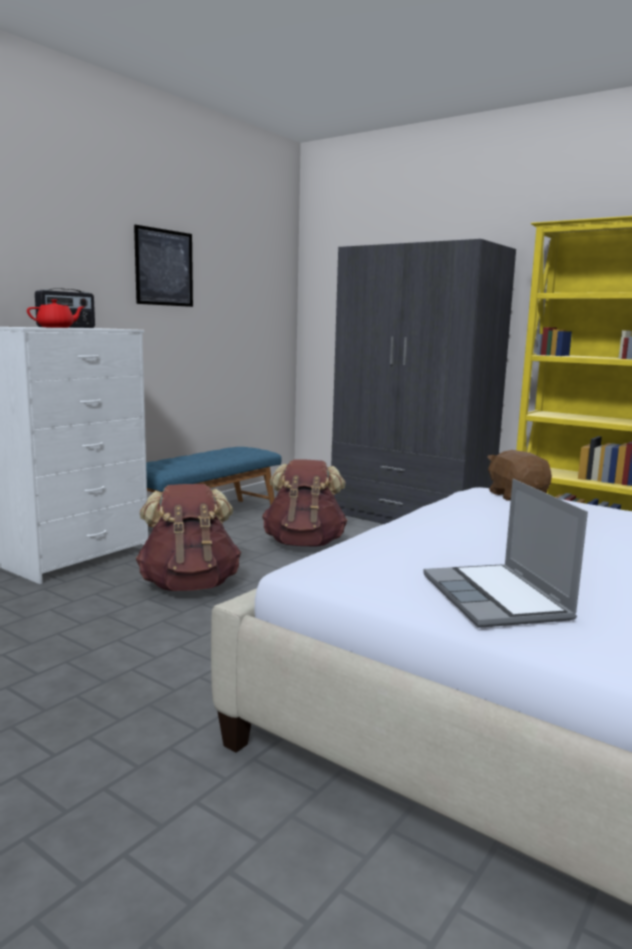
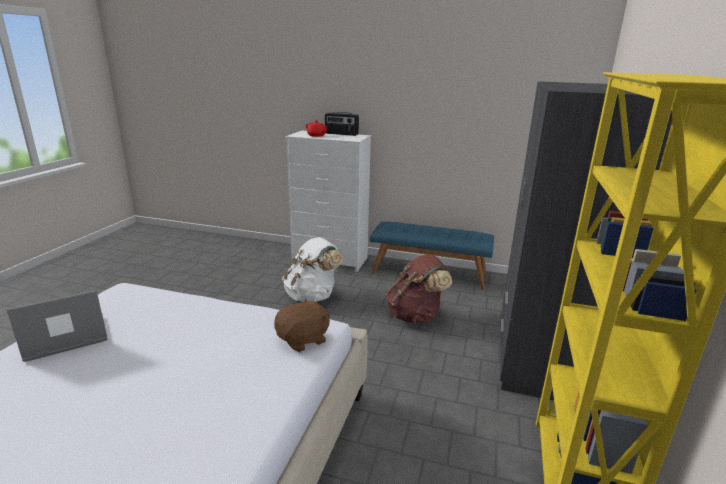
camera: 70 degrees right, 10 degrees up
(164, 267) = (433, 94): picture -> none
(189, 585) = (312, 296): brown backpack -> white backpack

